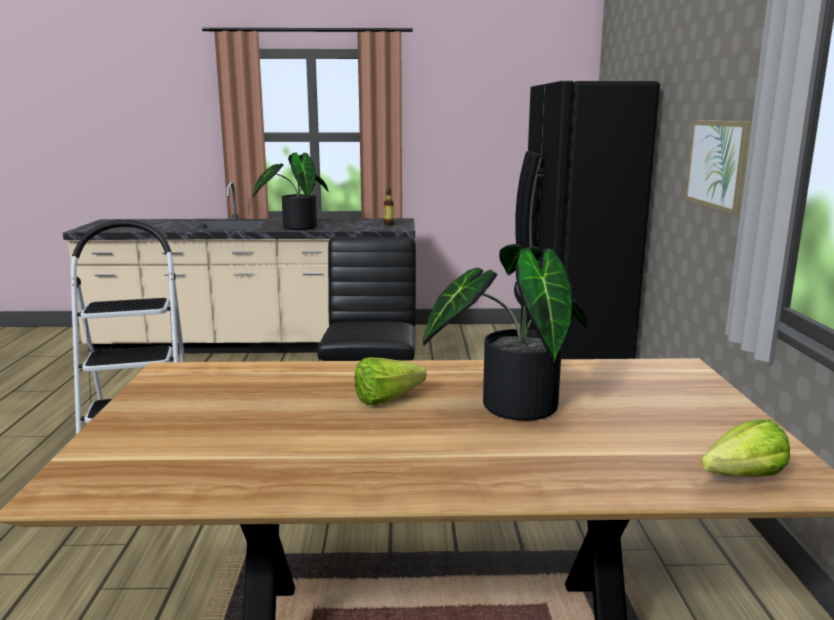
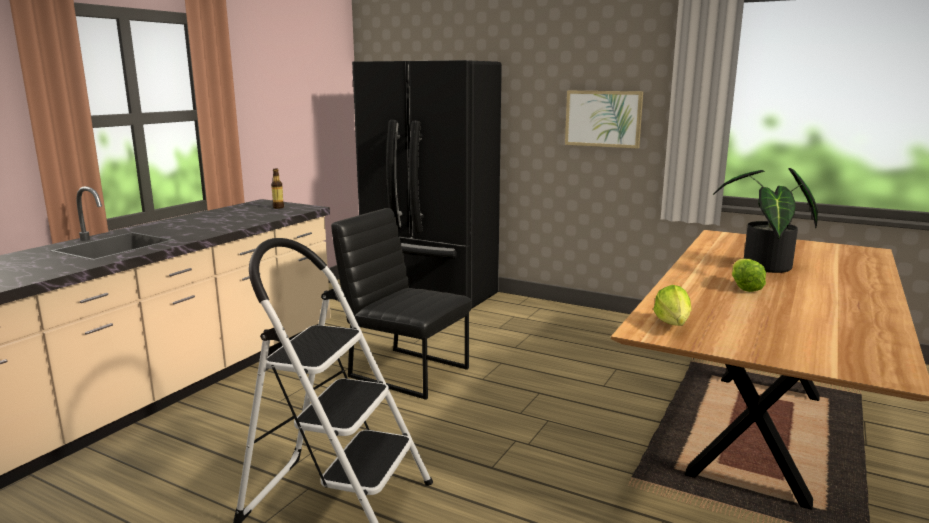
camera: 60 degrees left, 0 degrees up
(296, 227) = (211, 228): potted plant -> none
(735, 478) = (866, 257): lettuce -> lettuce (672, 326)

